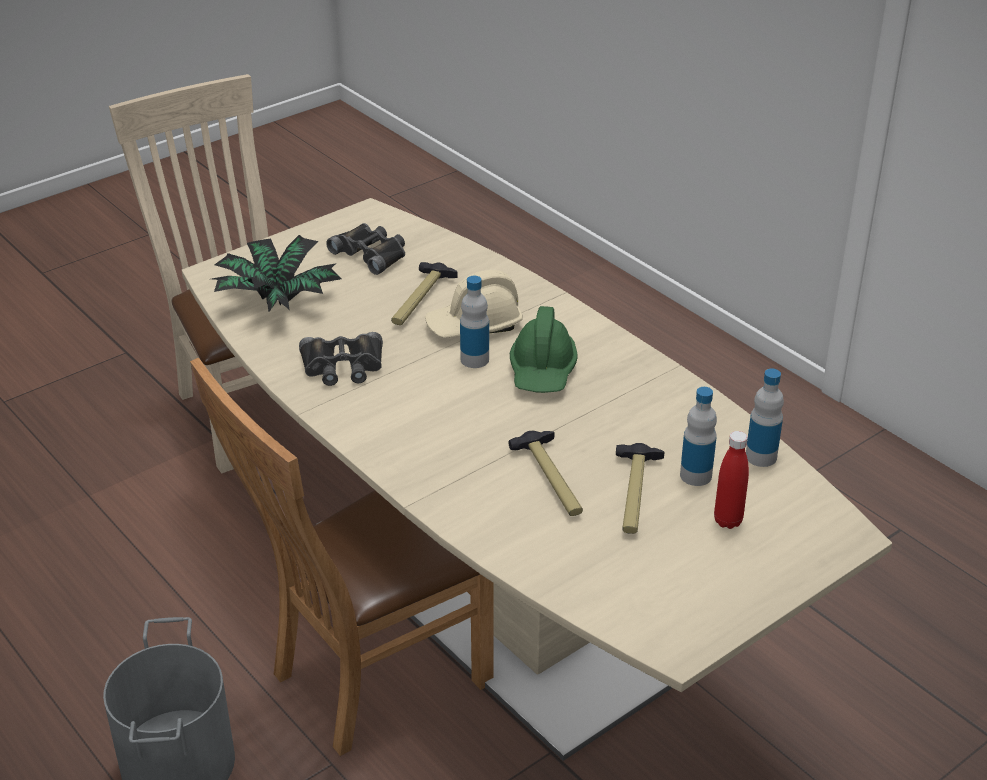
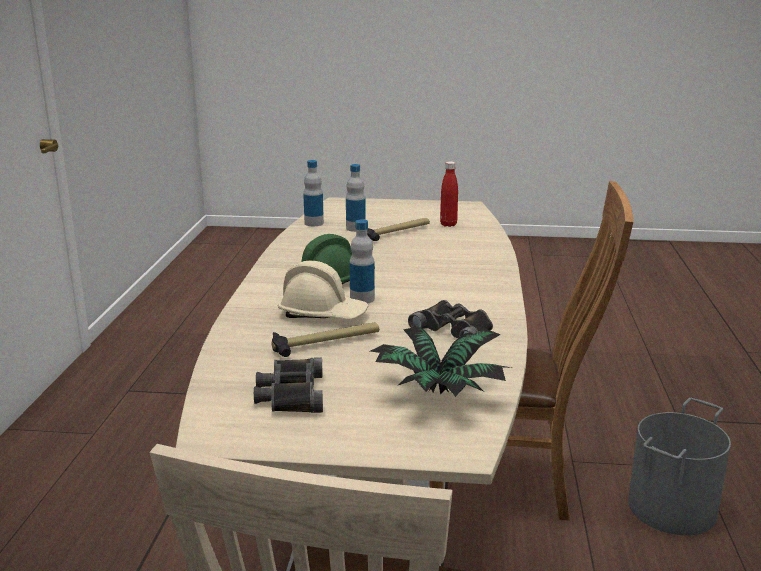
camera: 135 degrees left, 15 degrees down
(552, 479) = (424, 248): hammer -> none
(727, 521) = (375, 217): red bottle -> red bottle (448, 224)

